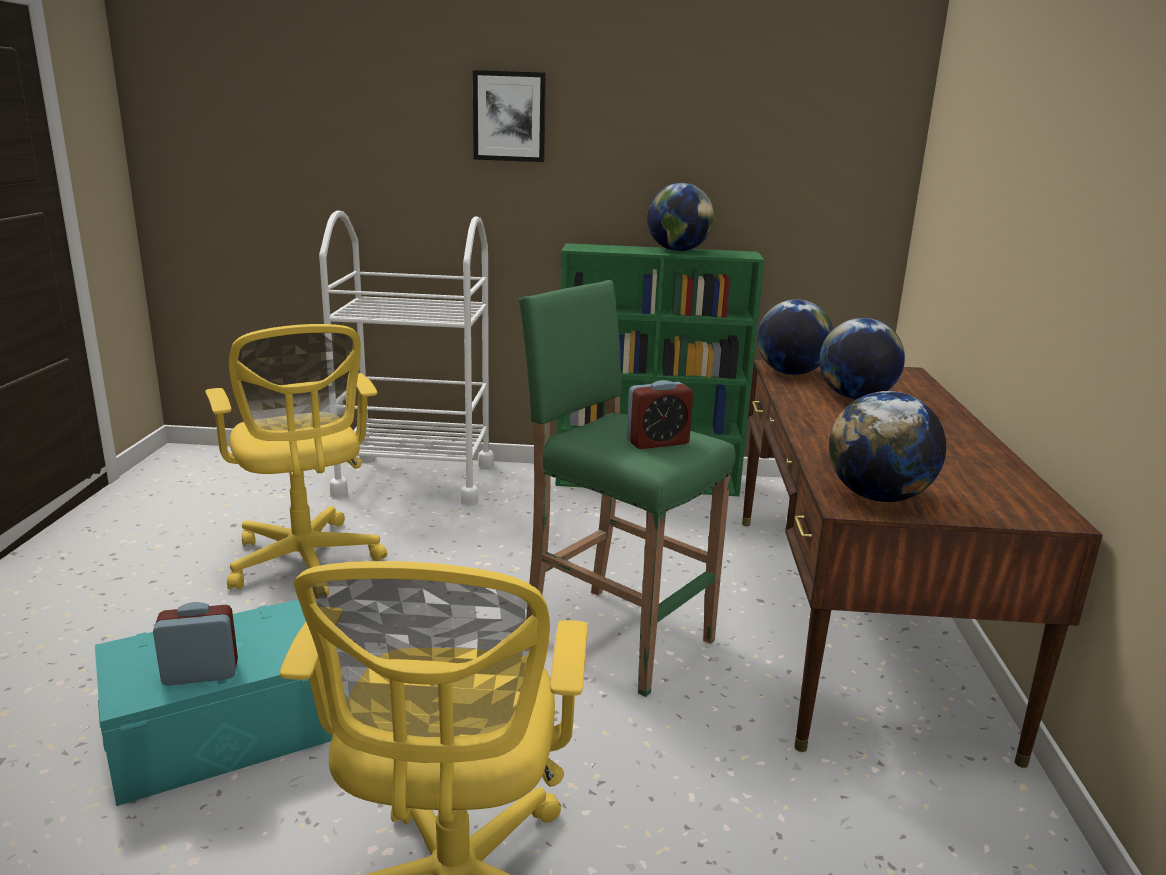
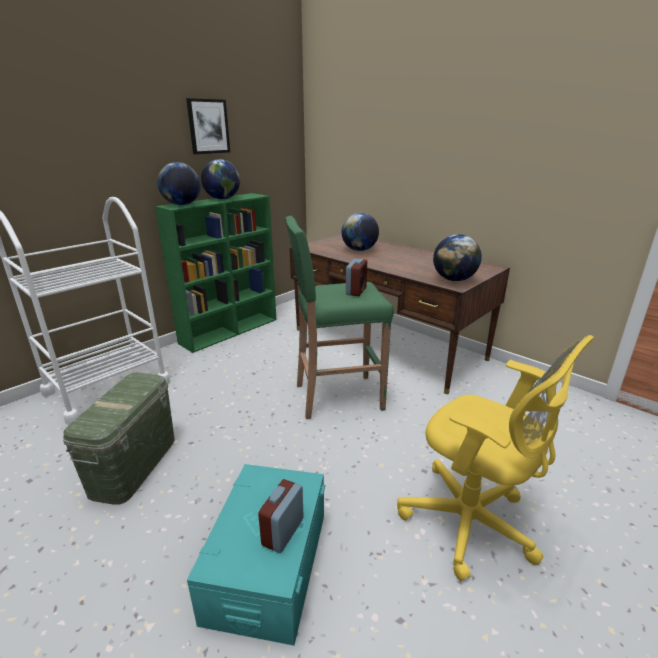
camera: 50 degrees left, 5 degrees up
(306, 564) = (134, 465): yellow office chair -> green storage box
(509, 116) = (97, 123): picture -> picture (208, 126)
(790, 373) = (317, 248): globe -> globe (182, 205)

